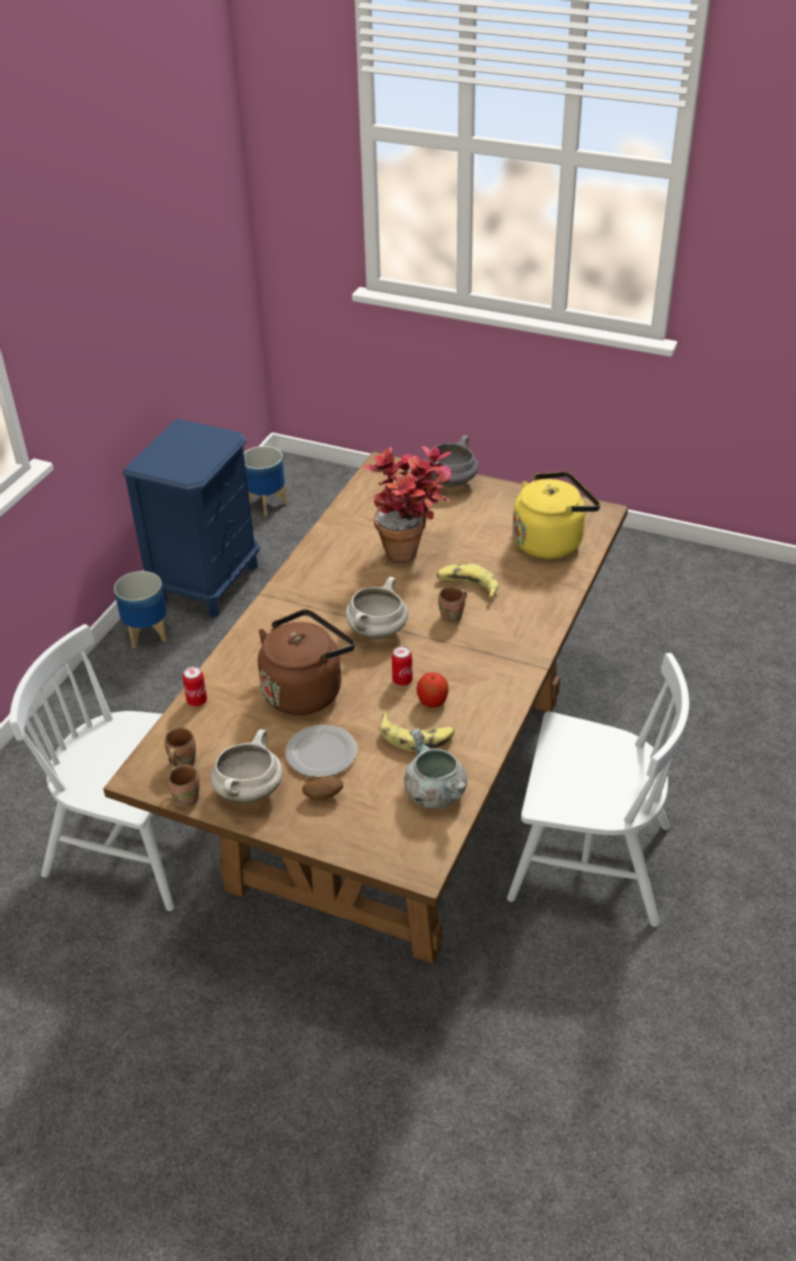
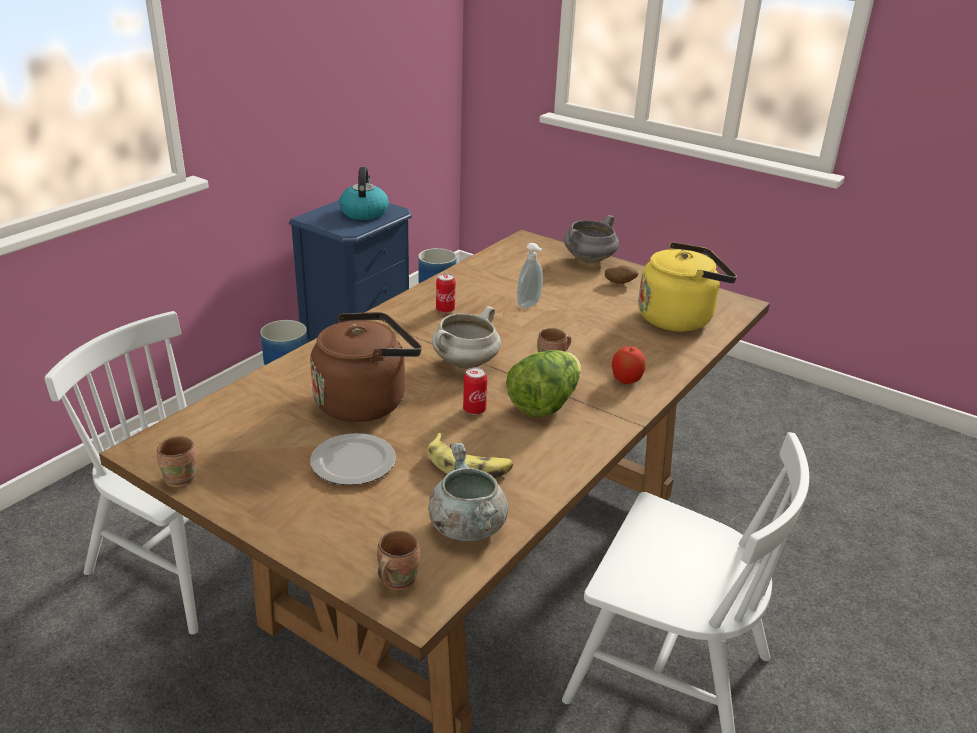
camera: 10 degrees right, 10 degrees down
(181, 762) = (196, 444): brown mug -> brown mug (396, 580)
(196, 446) = (364, 212): none -> kettle
(197, 701) = (246, 392): can -> can (445, 310)
(249, 791) = (253, 484): white cooking pot -> none
(323, 796) = (335, 505): potato -> potato (620, 283)
(412, 551) = (530, 305): potted plant -> soap dispenser
(432, 702) = (500, 435): apple -> apple (626, 380)
(459, 662) = (544, 404): none -> lettuce
(467, 586) = (577, 341): banana -> none

